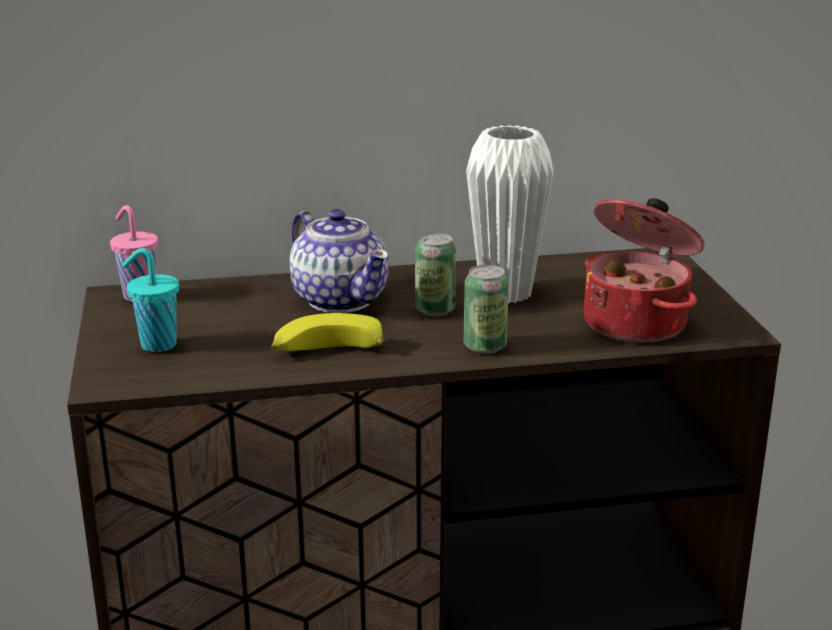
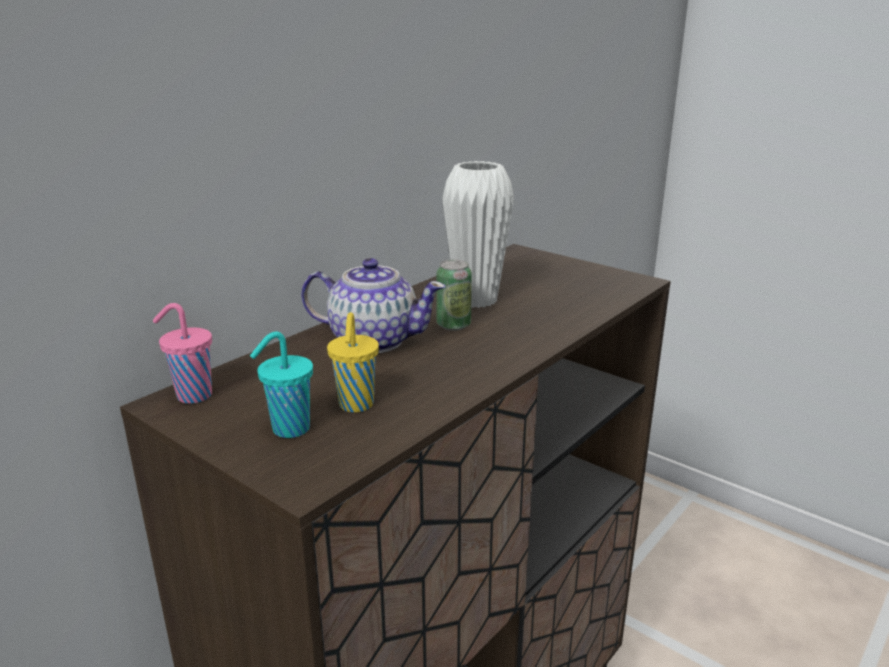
camera: 40 degrees left, 0 degrees up
(230, 346) = (356, 406): none -> yellow cup
(326, 352) = (438, 381): banana -> none
(484, 346) = (532, 337): can -> none
(637, 322) = (583, 293): cooking pot -> none

